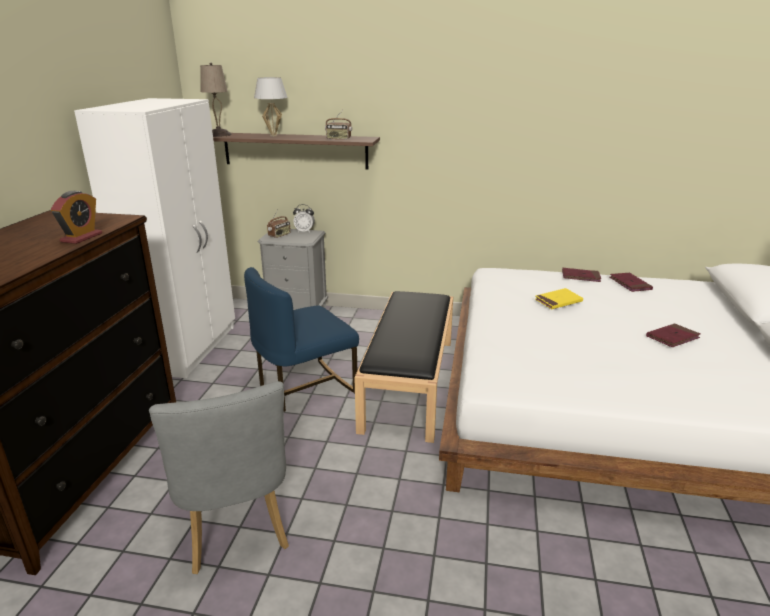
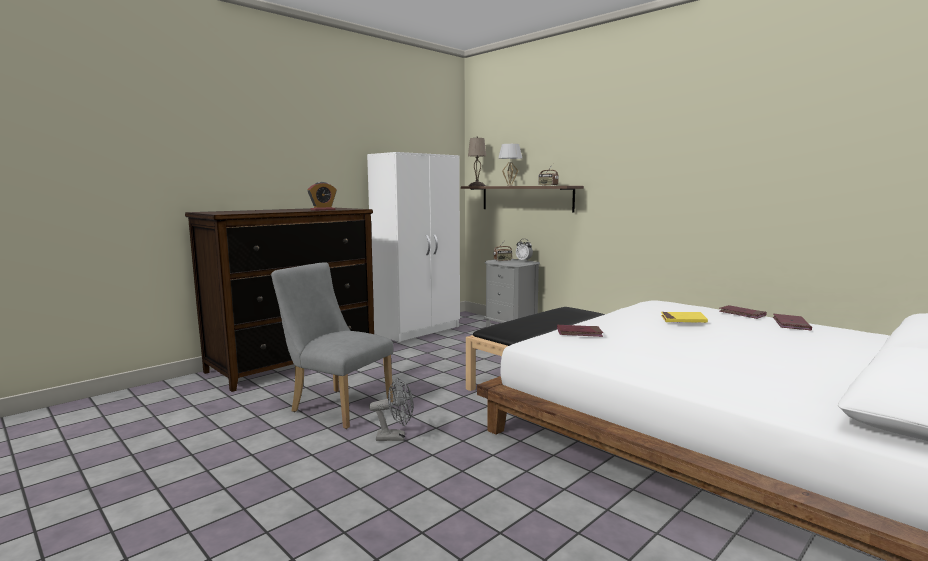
camera: 35 degrees right, 15 degrees down
(236, 530) = (336, 406): grey chair -> grey chair turned 105 degrees clockwise
(305, 387) = (464, 361): blue chair -> none
(367, 548) = (395, 437): none -> grey fan
(672, 337) = (764, 354): red book -> red book (579, 333)

